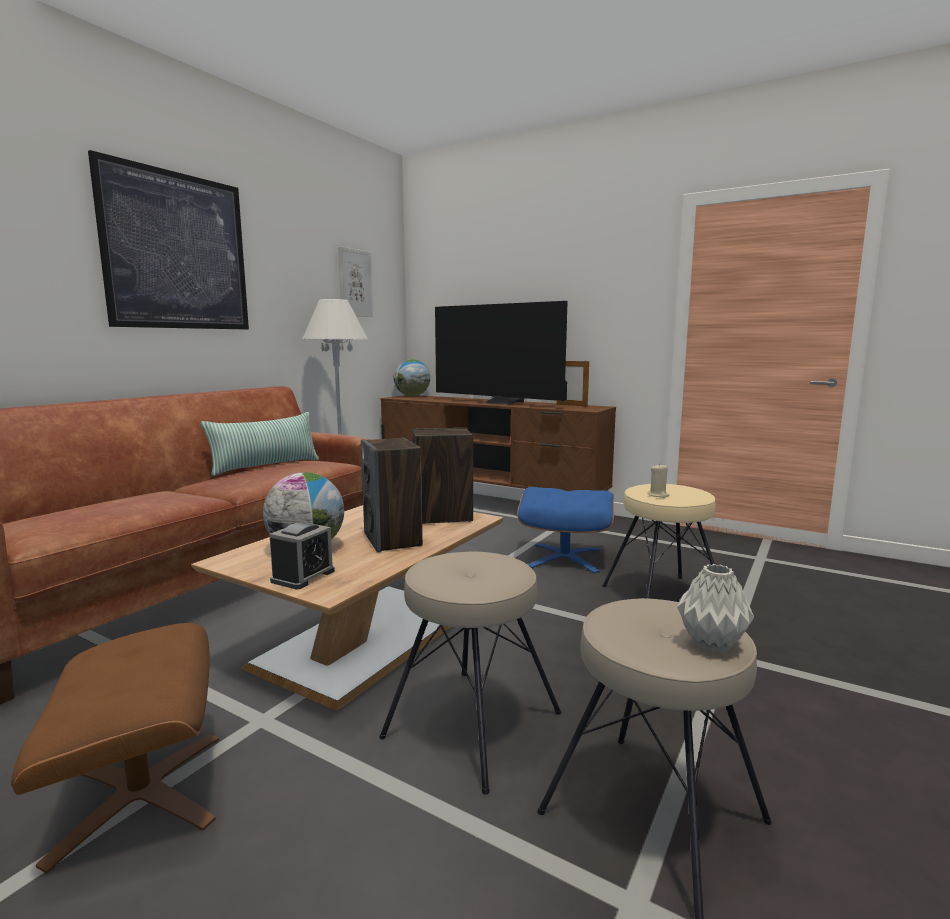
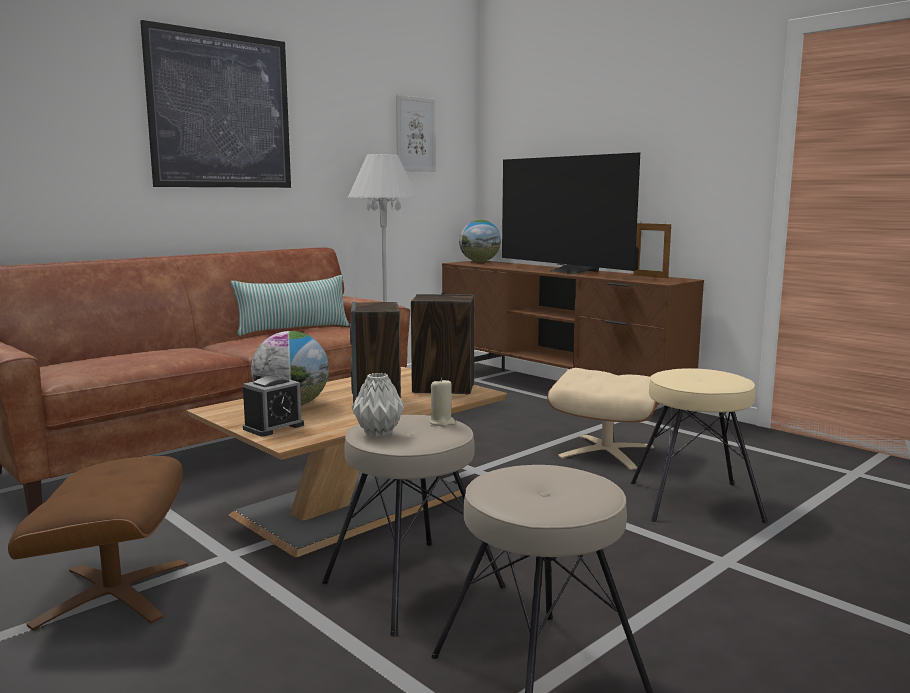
camera: 15 degrees right, 0 degrees up
(565, 558) = (607, 451): blue ottoman -> beige ottoman
(658, 495) = (682, 379): beige candle -> beige candle (442, 422)
(710, 642) = (572, 501): grey vase -> grey vase (378, 432)

